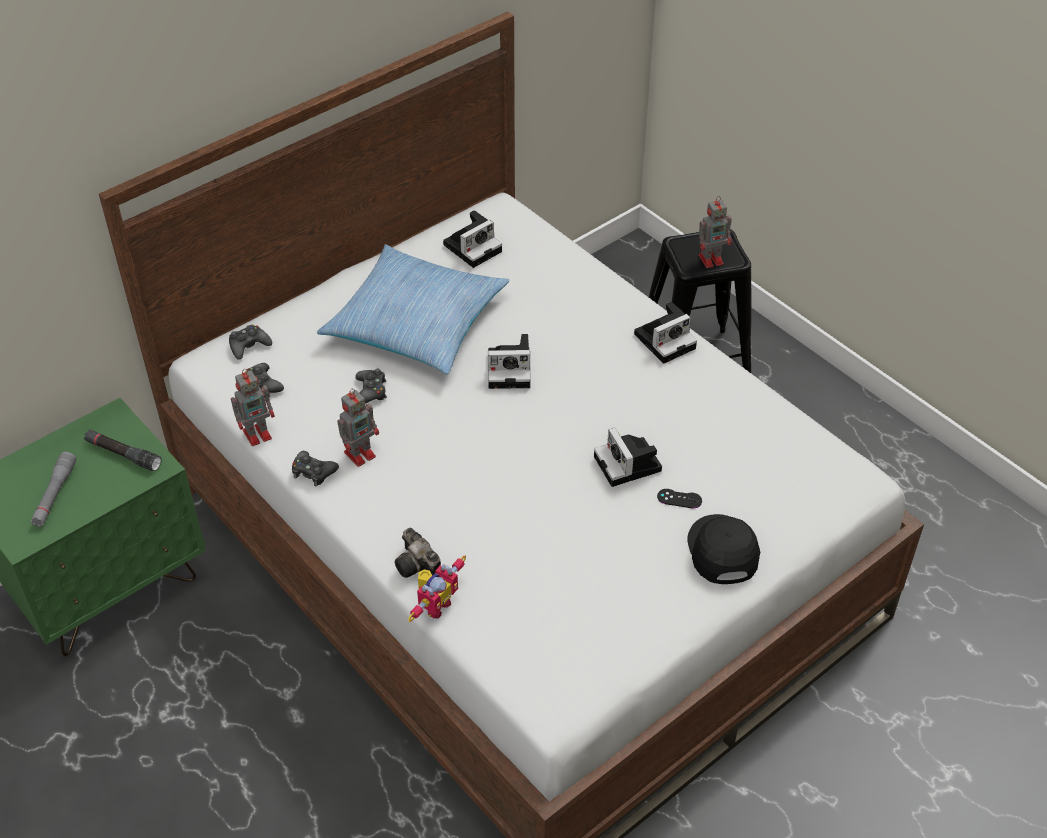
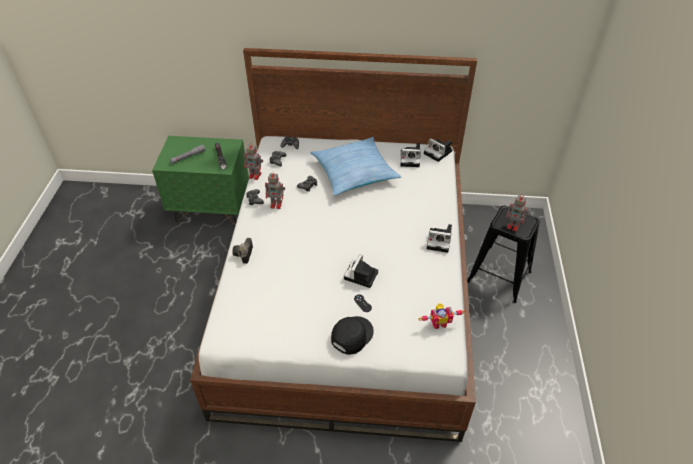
camera: 45 degrees right, 0 degrees up
(434, 605) = (231, 272): toy robot -> toy robot (439, 322)
(511, 369) = (365, 211): camera -> camera (439, 152)

